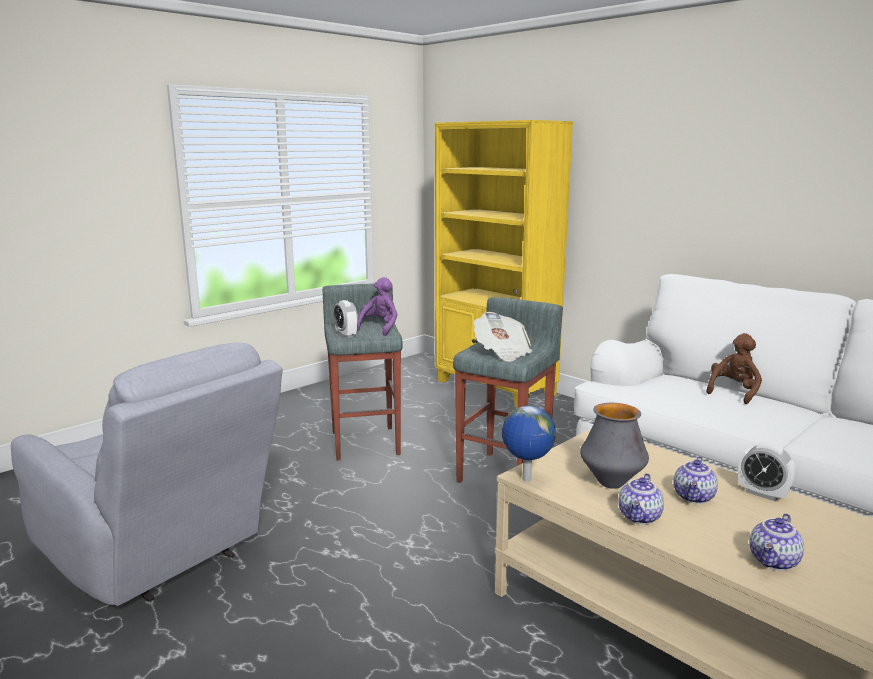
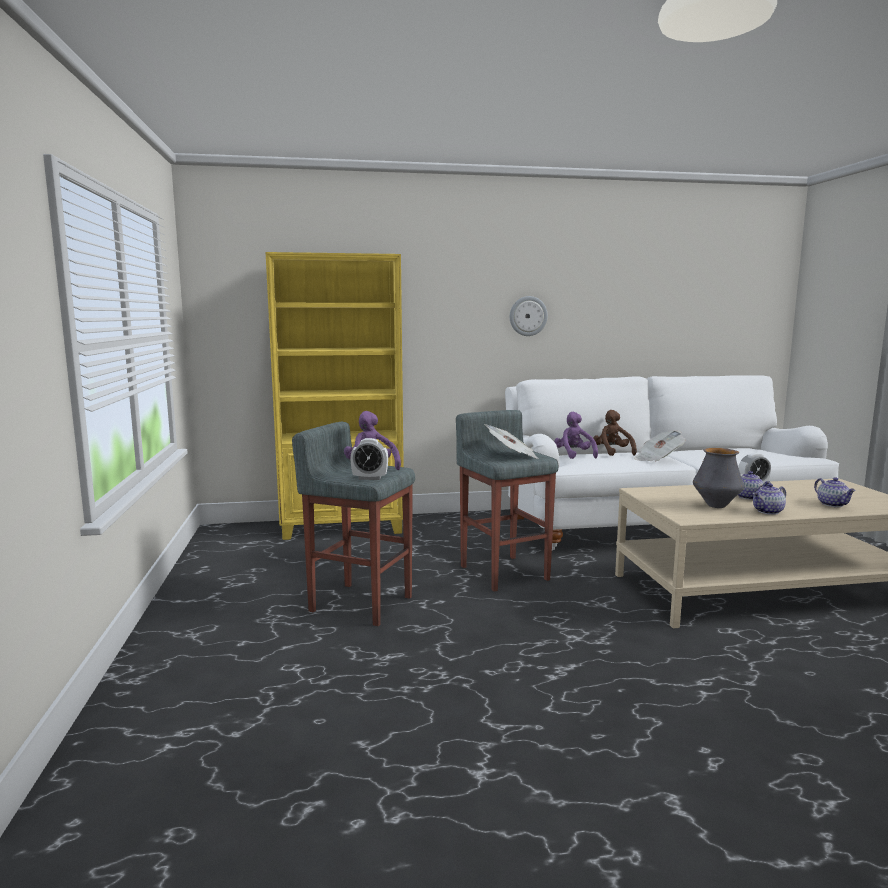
camera: 55 degrees left, 5 degrees down
(160, 554) = (462, 776): grey armchair -> none
(526, 480) = (695, 520): globe -> none
(640, 517) = (768, 512): teapot -> teapot turned 90 degrees clockwise
(672, 380) = (574, 455): none -> purple plush toy
(719, 191) = (528, 316): none -> wall clock
(754, 417) = (657, 459): none -> newspaper

